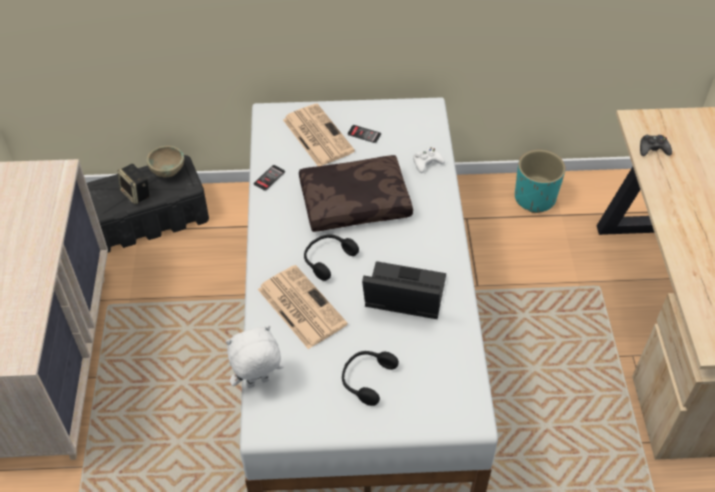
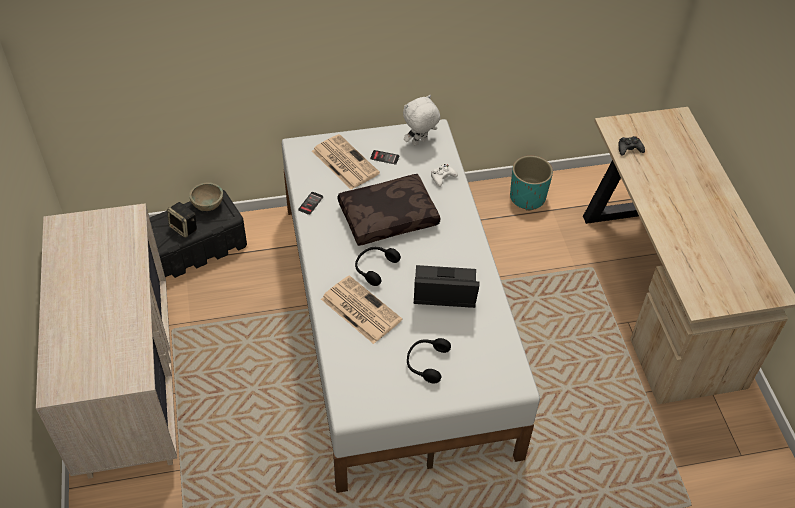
camera: 10 degrees left, 0 degrees up
(258, 383) = (337, 376): white plush toy -> white plush toy (420, 143)

